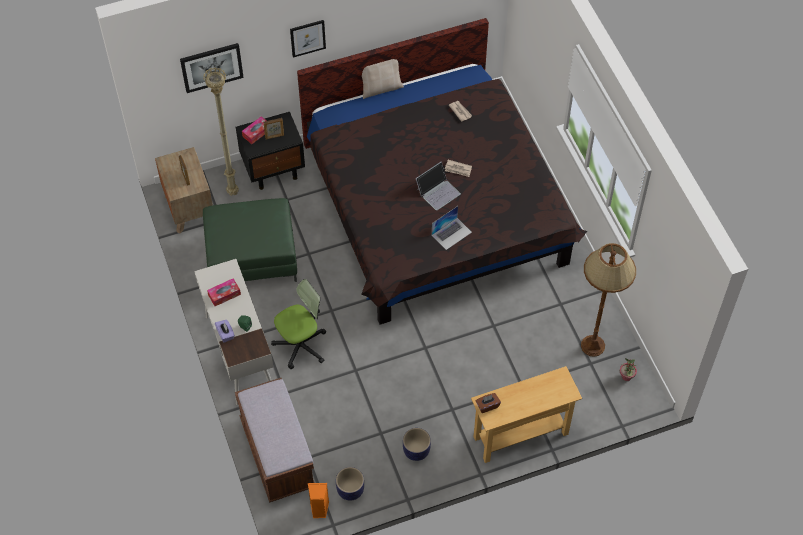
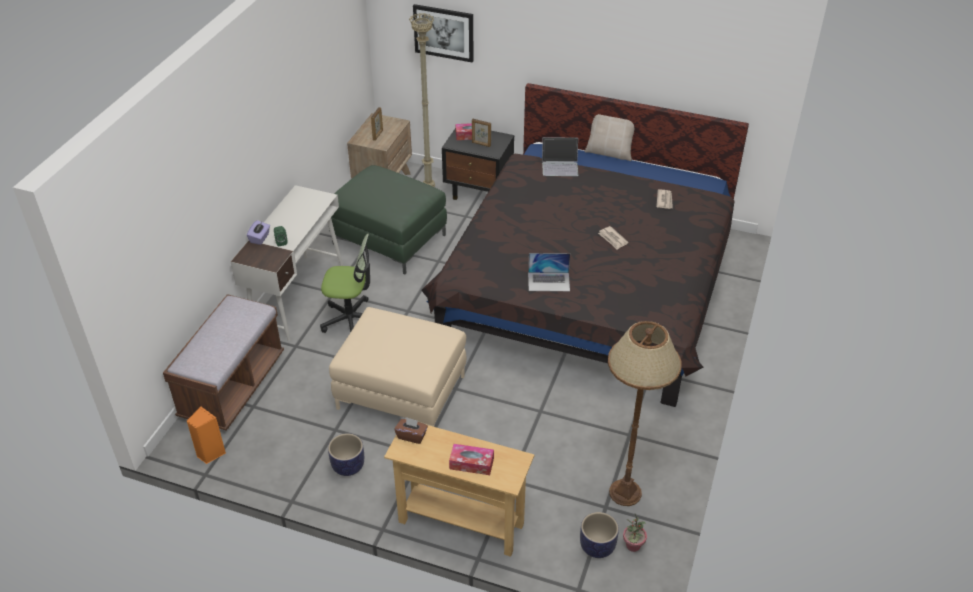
camera: 40 degrees right, 15 degrees down
(224, 295) = (295, 212): tissue box -> tissue box (471, 463)
(307, 38) = (545, 46): picture -> none
(350, 490) = (253, 457): planter -> planter (596, 546)
(394, 376) = (401, 392): none -> beige ottoman
(438, 191) = (573, 245): laptop -> laptop (560, 165)

